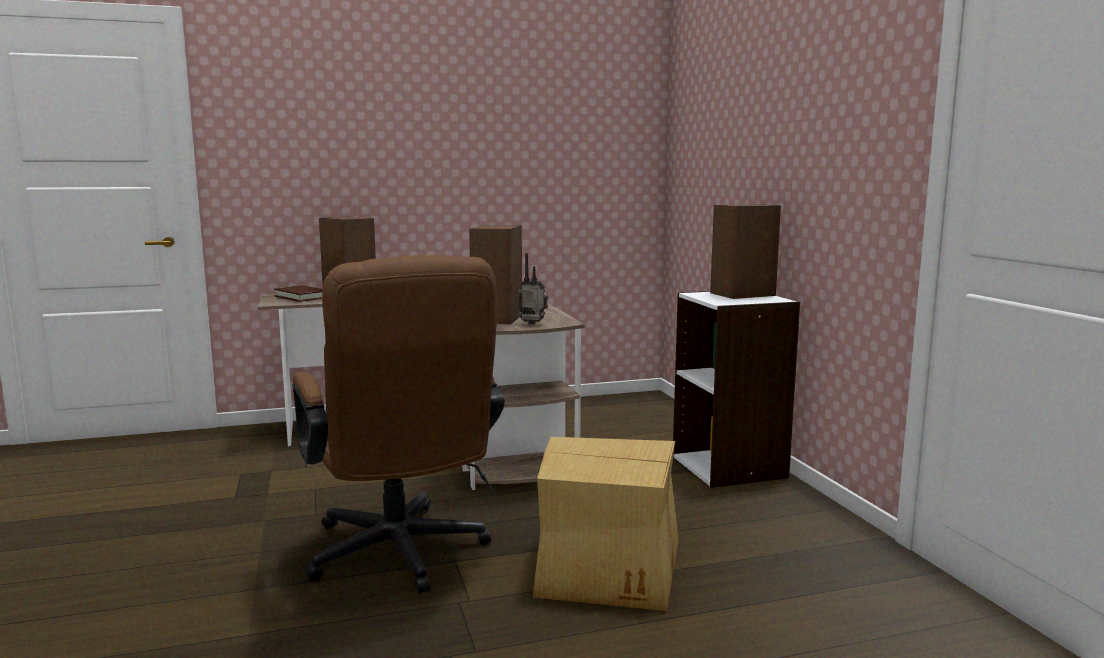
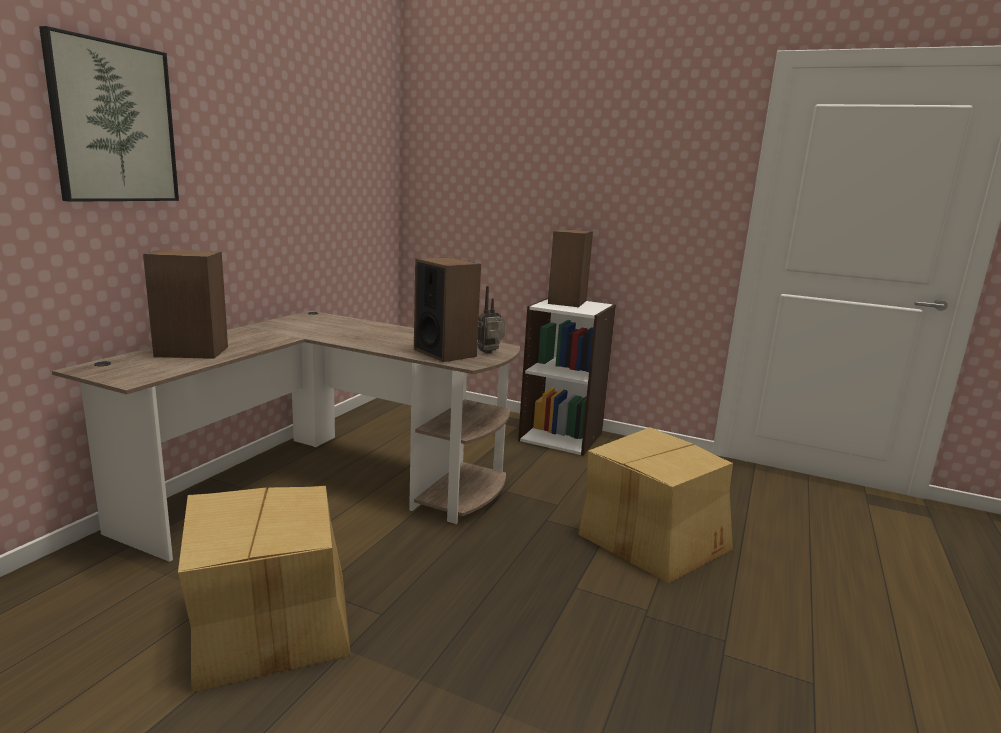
camera: 50 degrees left, 5 degrees up
(262, 492) = (269, 623): none -> cardboard box
(302, 297) = (139, 364): brown book -> none
(324, 126) = (113, 123): none -> picture
(400, 557) = (537, 607): brown office chair -> none

